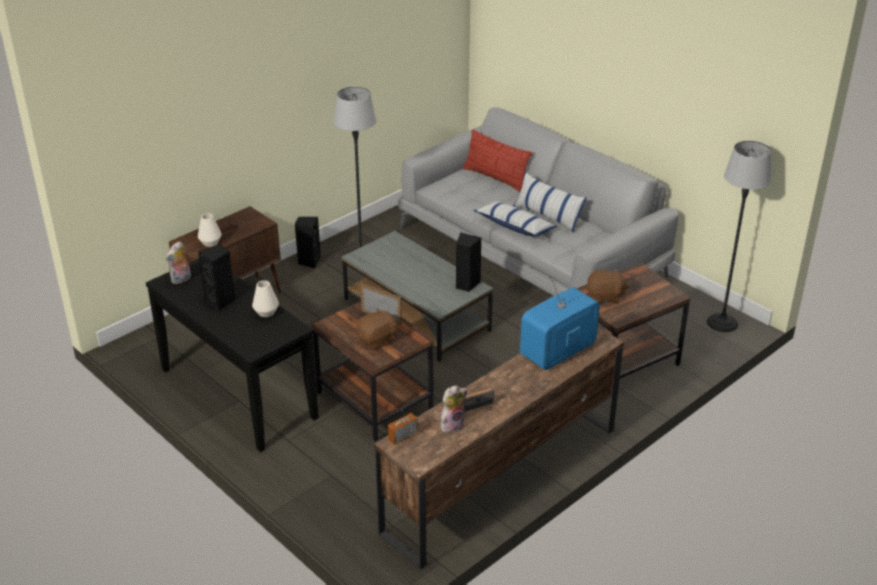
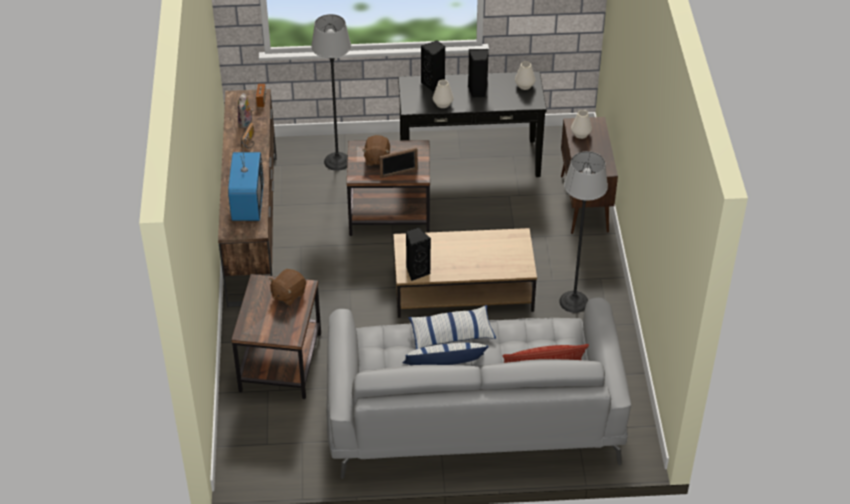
camera: 130 degrees right, 10 degrees up
(181, 280) = (524, 85): plush toy -> white vase
(309, 262) = (601, 270): black speaker -> black speaker (433, 84)
(416, 314) = (463, 290): grey coffee table -> brown coffee table
(722, 322) = (250, 462): floor lamp -> floor lamp (337, 161)

